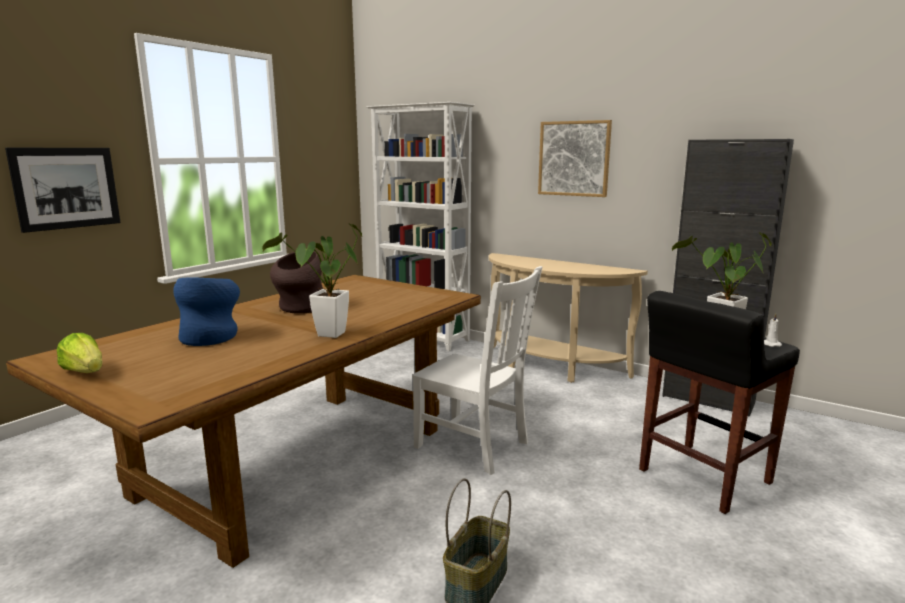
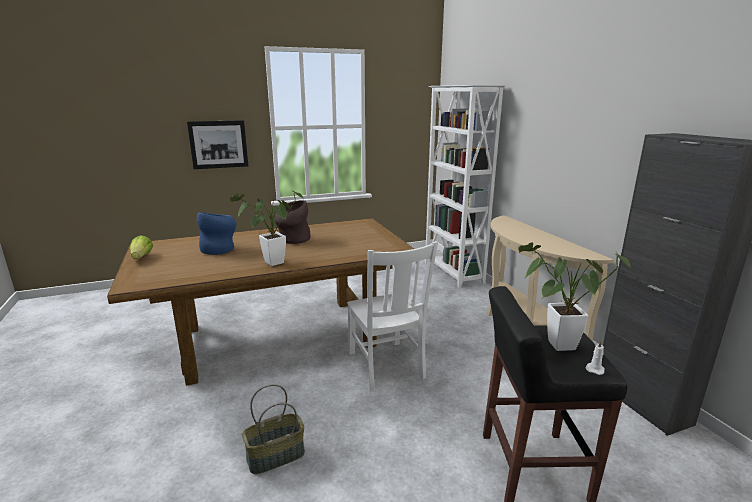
camera: 35 degrees right, 5 degrees up
(574, 158) = (571, 140): picture -> none

